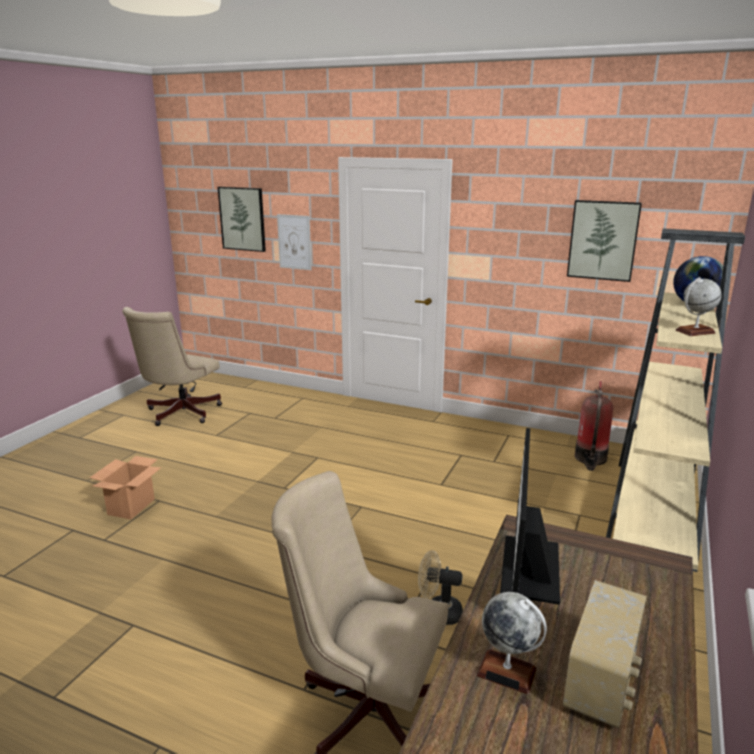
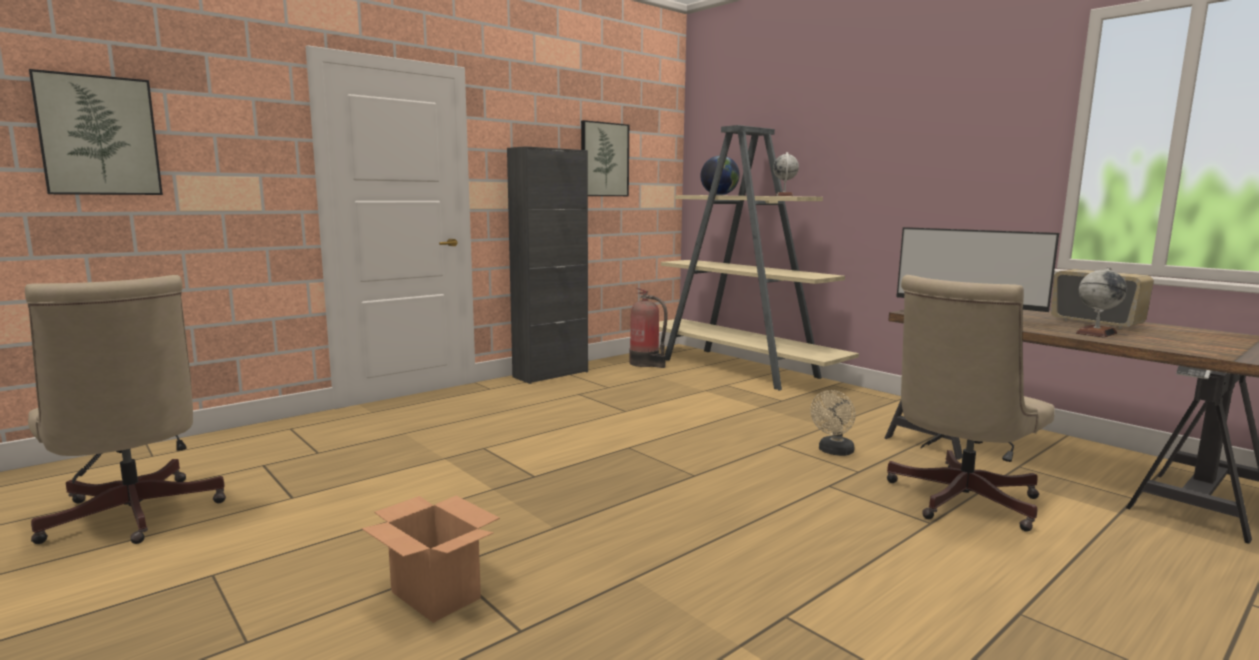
camera: 65 degrees left, 10 degrees down
(294, 242) = (228, 175): picture -> none
(496, 430) = (550, 374): none -> black cabinet

